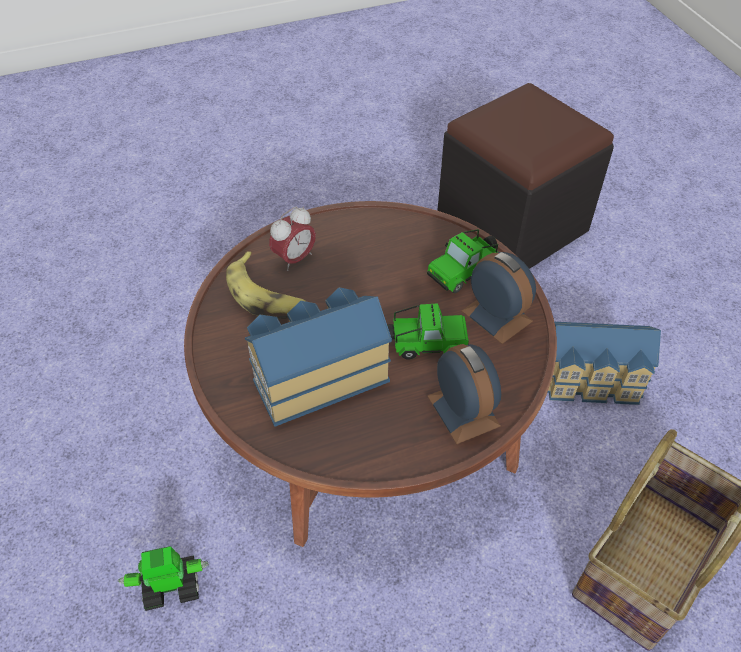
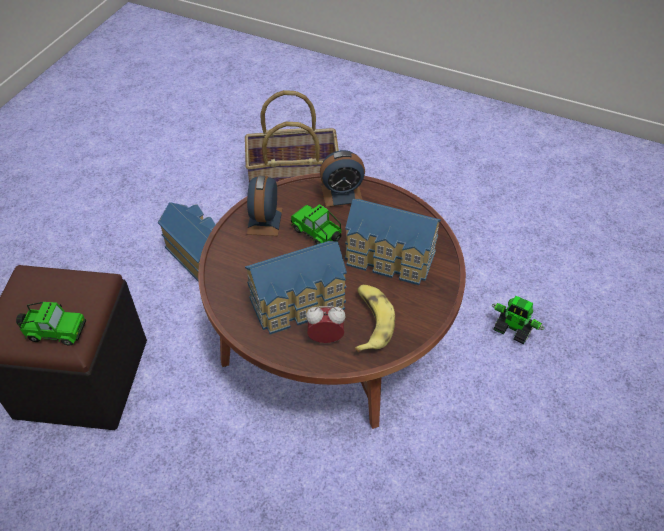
camera: 135 degrees left, 0 degrees up
(352, 268) = (300, 304): none -> toy house
(463, 272) = (245, 254): toy car -> toy car (54, 332)
(463, 411) = (342, 194): alarm clock -> alarm clock turned 120 degrees counterclockwise

